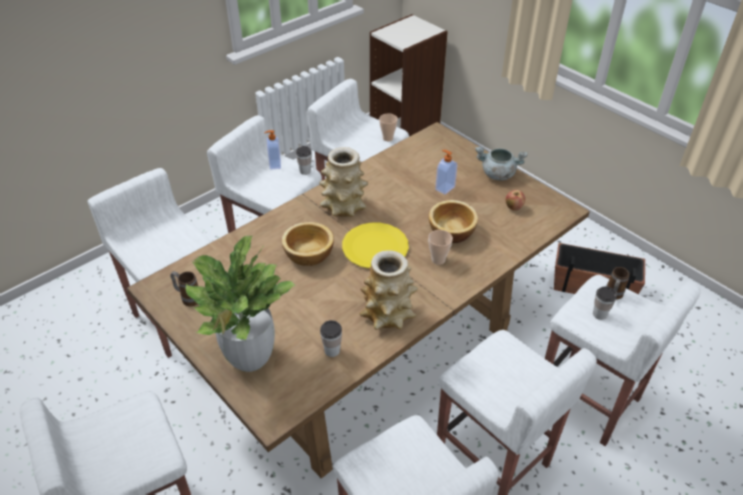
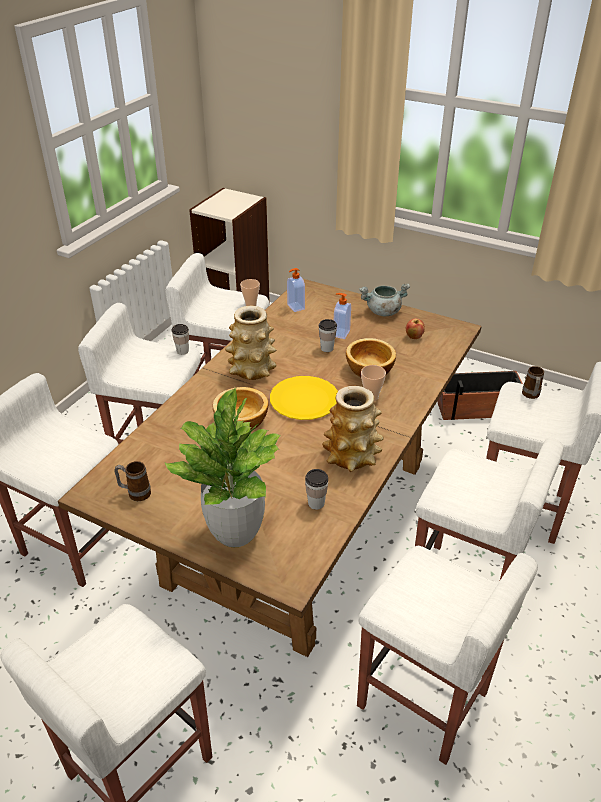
camera: 20 degrees left, 5 degrees down
(274, 164) = (147, 351): soap dispenser -> soap dispenser (295, 307)
(599, 314) = (528, 414): cup -> cup (327, 348)

